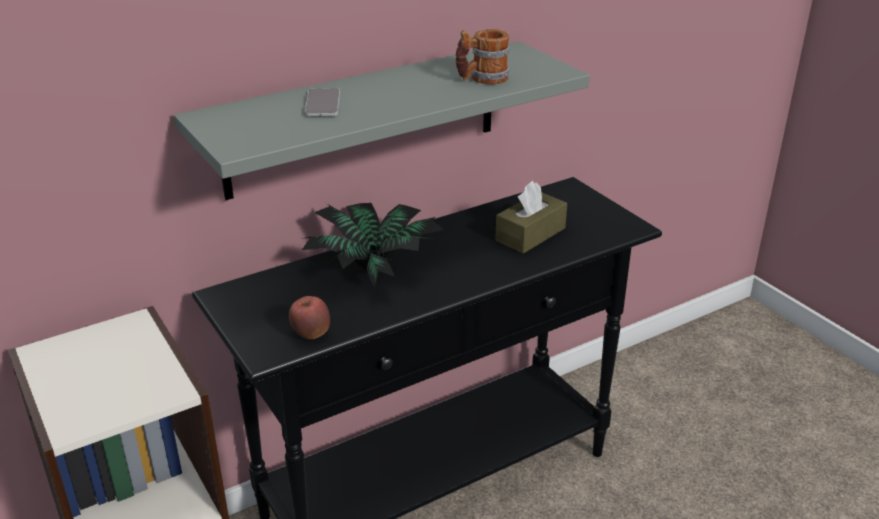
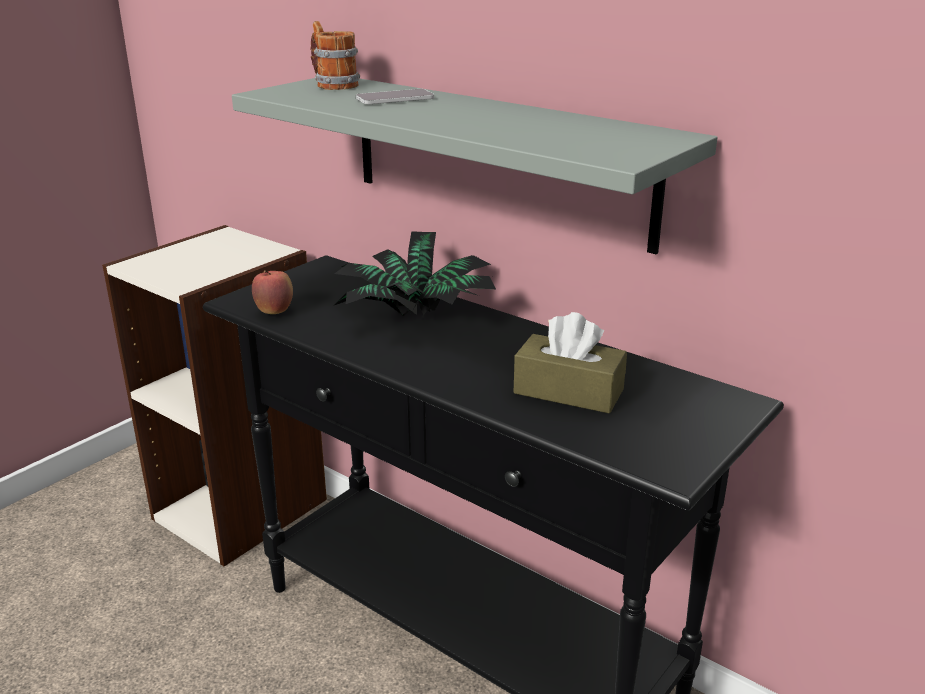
camera: 70 degrees right, 5 degrees down
(482, 79) = (539, 134): mug -> mug (332, 84)

